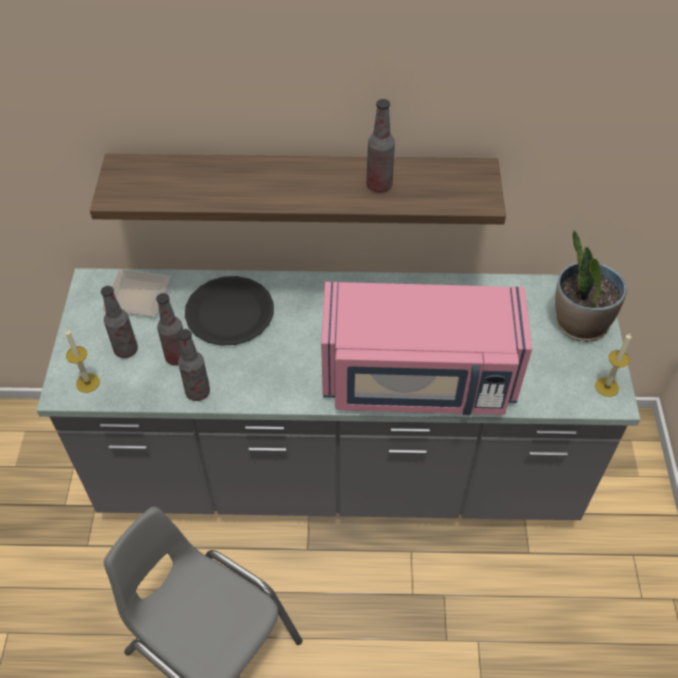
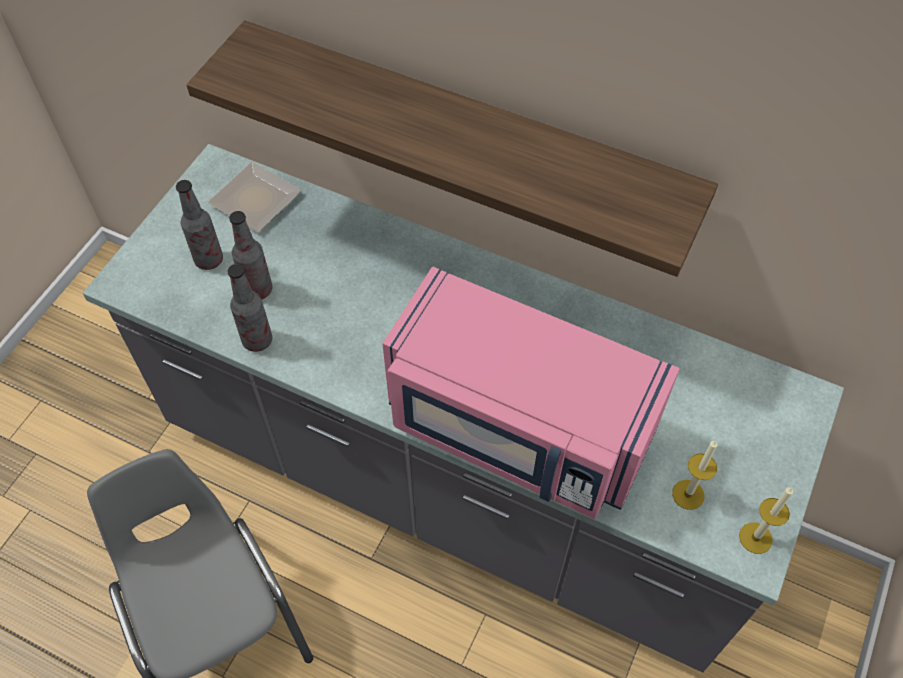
camera: 25 degrees right, 5 degrees up
(88, 383) = (149, 282): candle -> candle (688, 494)
(230, 312) = (344, 258): black plate -> none
(379, 185) = (538, 168): bottle -> none
(579, 323) = (767, 437): potted plant -> none

